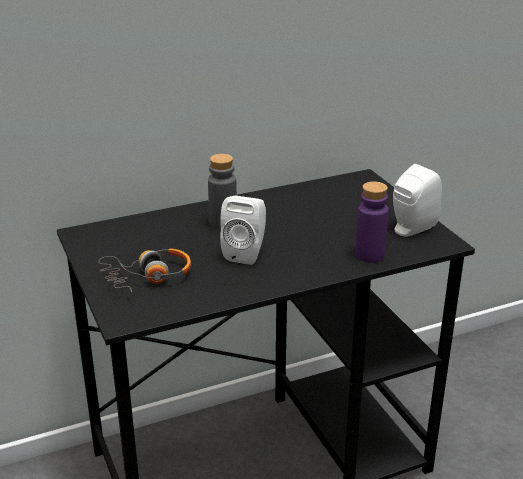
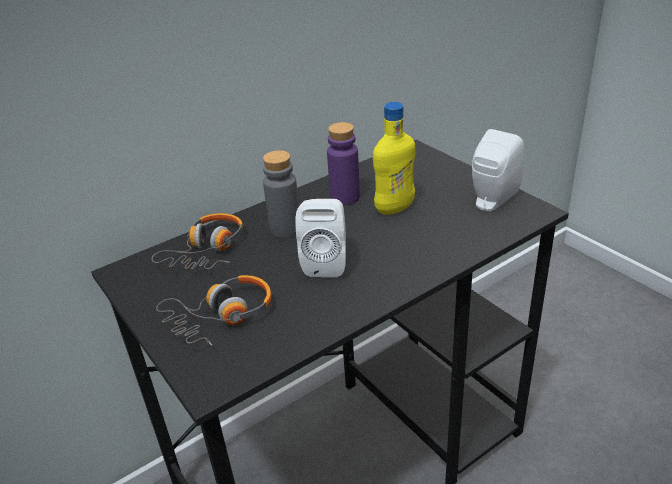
camera: 10 degrees left, 5 degrees up
(153, 229) = (207, 250): none -> headphones
(322, 221) = (394, 208): none -> yellow bottle
(369, 255) = (463, 240): purple bottle -> purple bottle (345, 197)

